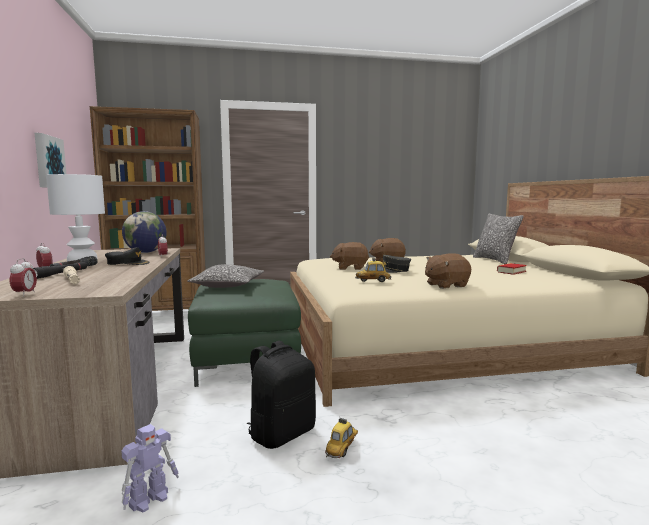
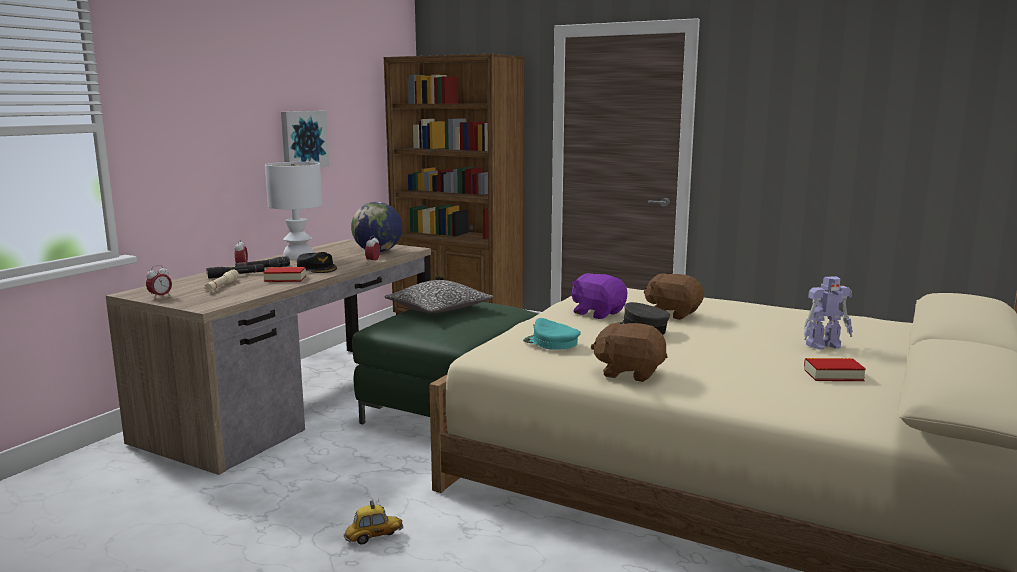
camera: 40 degrees right, 5 degrees up
(121, 270) = (285, 278): none -> book
(150, 499) = (192, 506): toy robot -> toy robot (824, 345)
(281, 433) = (351, 499): black backpack -> none
(350, 268) = (598, 313): brown plush toy -> purple plush toy
(373, 281) = (551, 343): toy car -> turquoise cap
(495, 260) = (900, 345): pillow -> none

